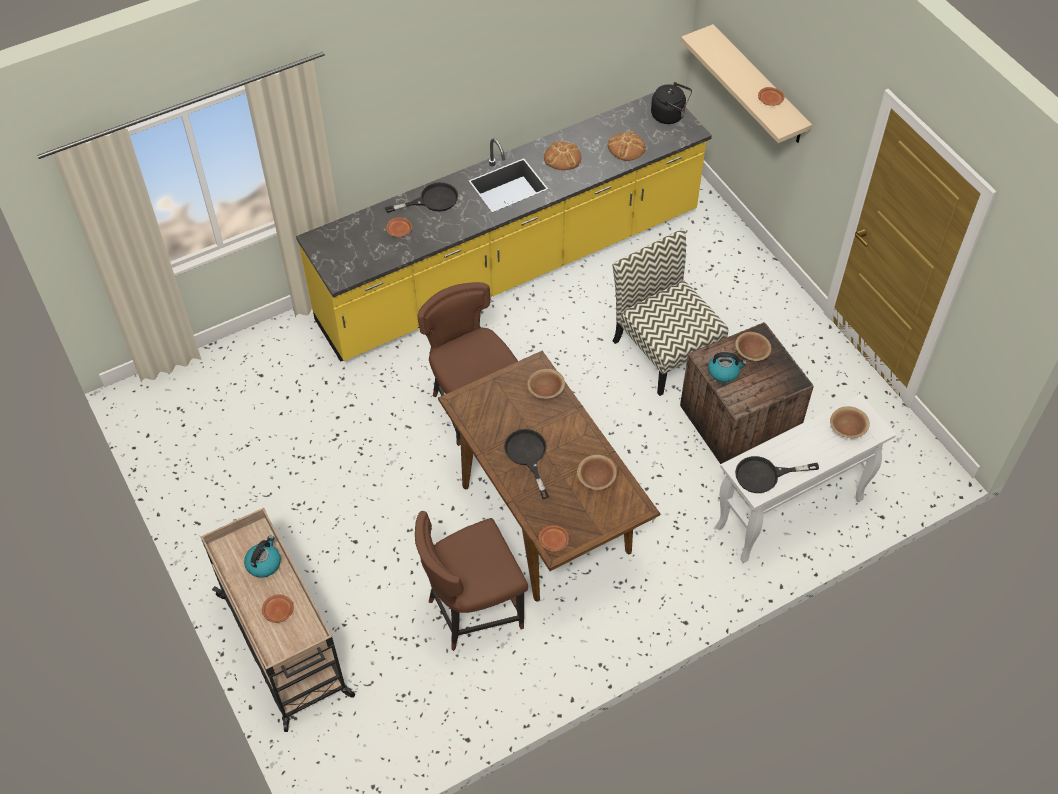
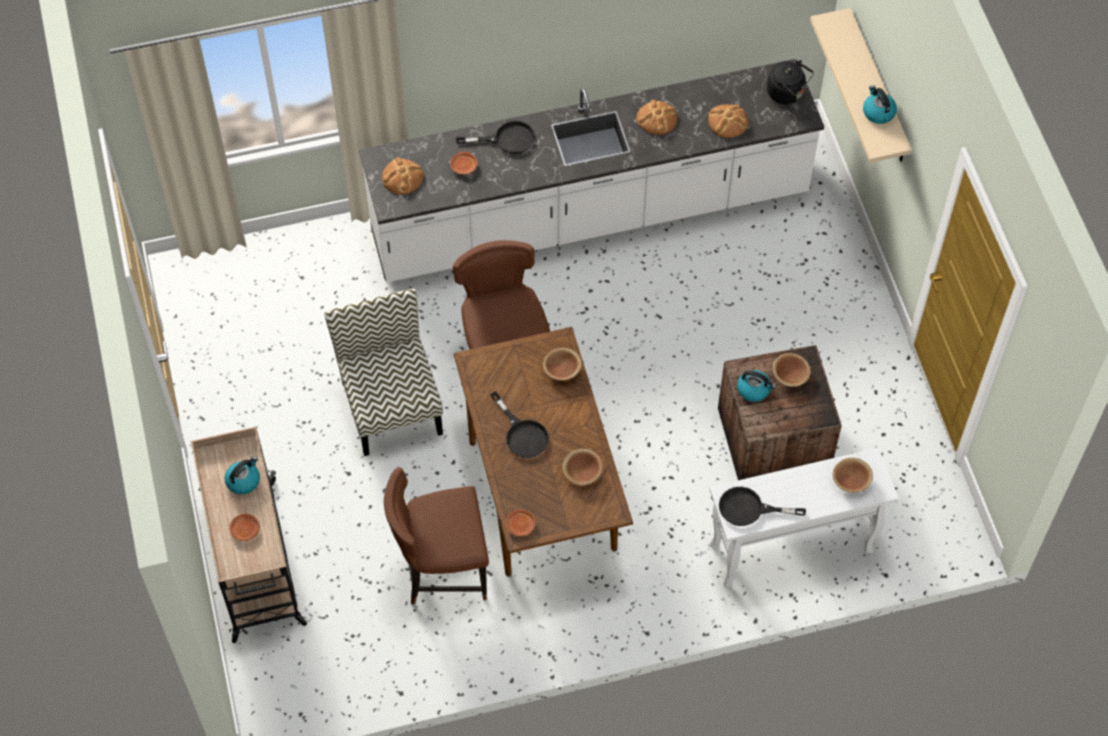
camera: 15 degrees right, 5 degrees up
(344, 251) = (402, 177): none -> bread
(511, 268) = (590, 216): yellow counter -> white counter
(528, 456) = (522, 434): black frying pan -> black frying pan turned 150 degrees clockwise
(664, 351) = (721, 344): chair -> chair (390, 406)
(770, 100) = (878, 112): brown plate -> kettle

